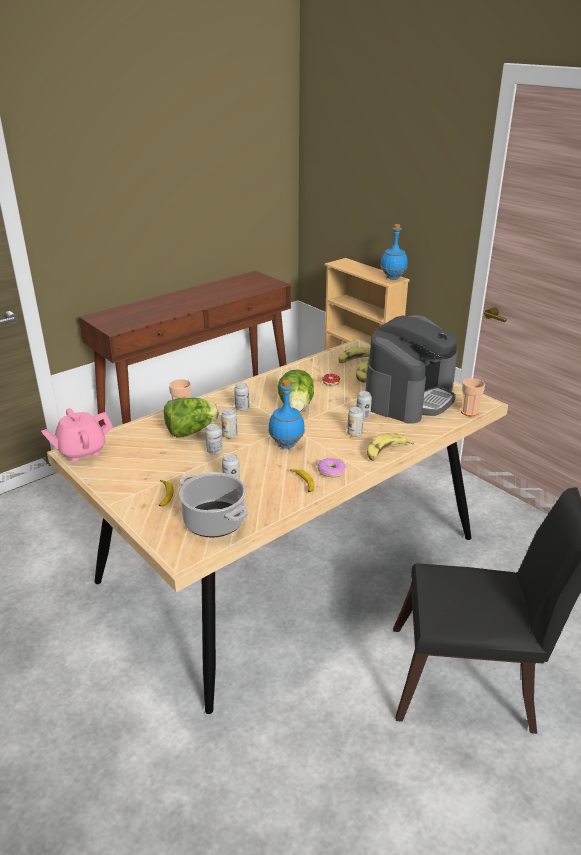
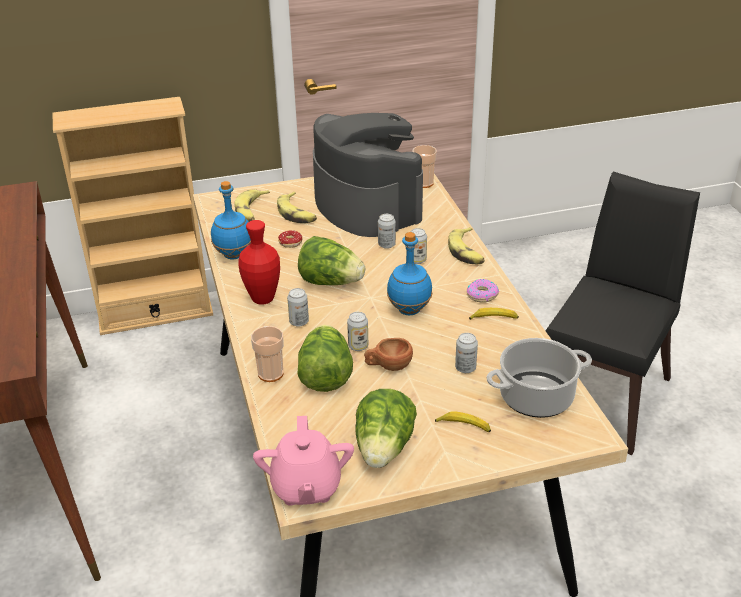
camera: 65 degrees left, 5 degrees up
(127, 469) = (384, 449): none -> lettuce
(214, 451) = (388, 366): can -> brown cup
(258, 390) = (262, 299): none -> red vase
(393, 278) = (166, 103): blue bottle -> blue bottle (234, 255)

